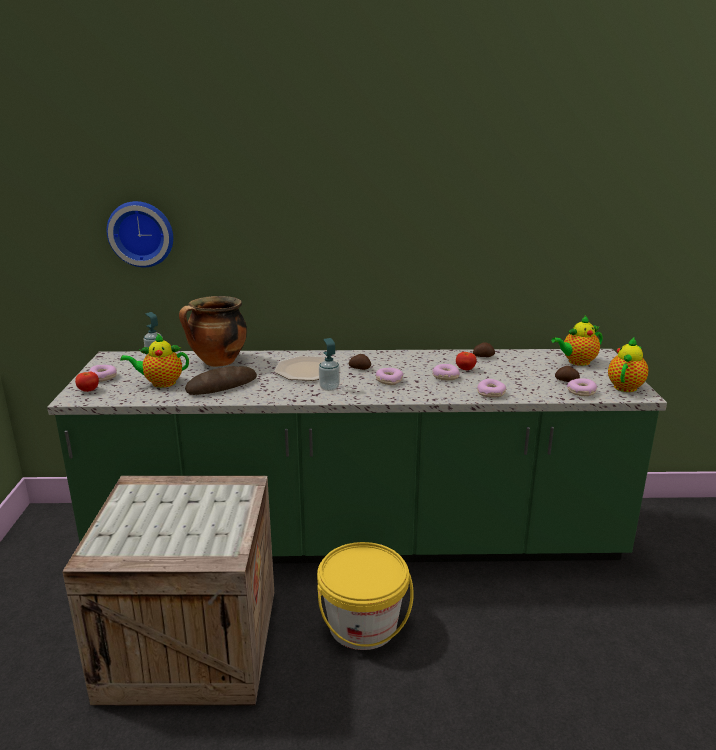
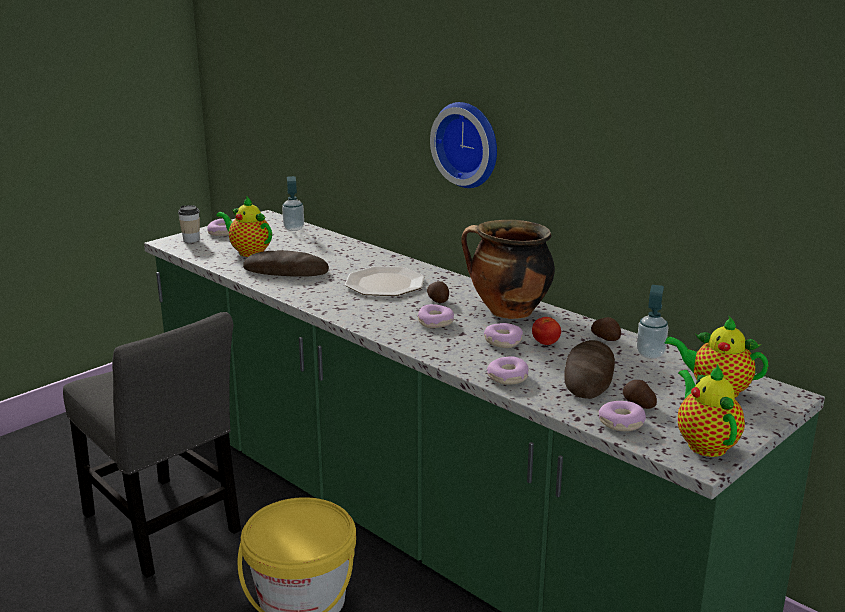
camera: 45 degrees right, 0 degrees up
(88, 390) = (191, 240): tomato -> cup
(141, 233) = (306, 88): wall clock -> wall clock (469, 144)
(193, 645) = (164, 527): crate -> grey chair
(218, 362) = (329, 249): cooking pot -> cooking pot (507, 312)
(329, 388) = (364, 307): soap dispenser -> soap dispenser (650, 354)
(519, 376) = (589, 375): none -> bread
(626, 386) = (704, 444): teapot -> teapot turned 90 degrees counterclockwise

